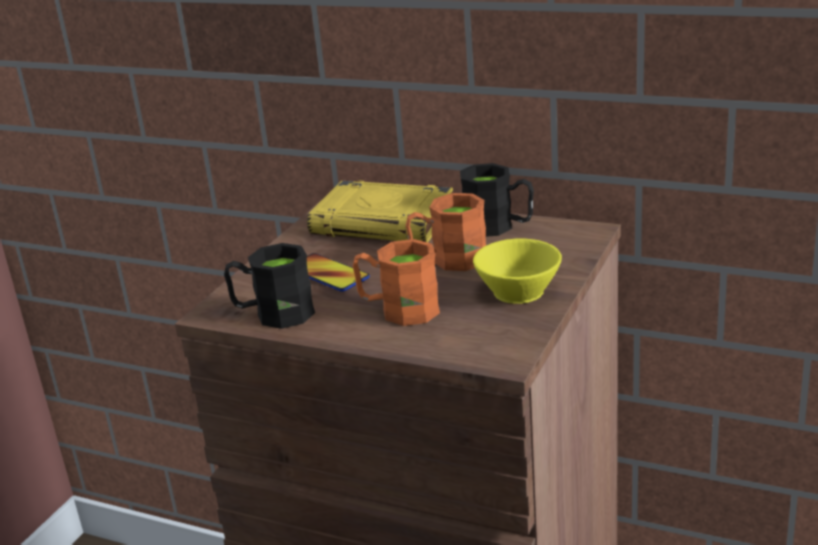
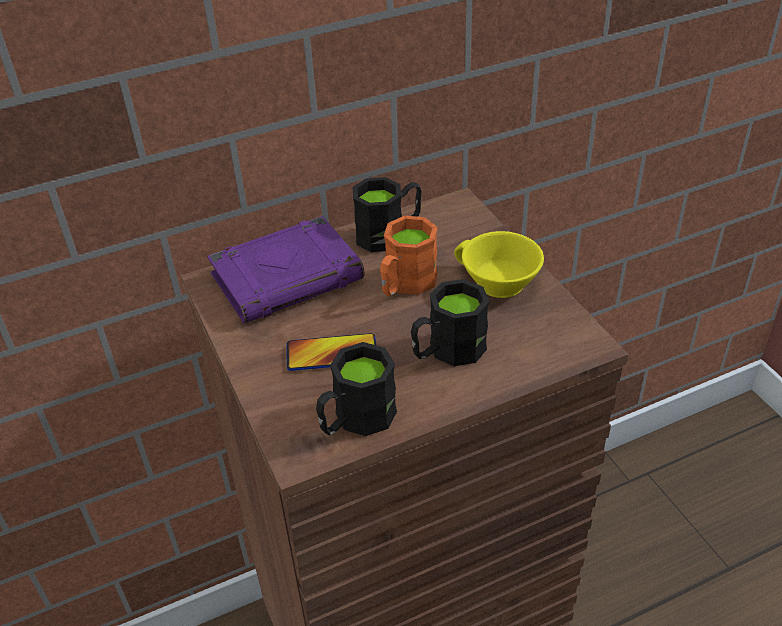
camera: 50 degrees left, 15 degrees up
(384, 222) = (288, 277): yellow book -> purple book
(398, 310) = (447, 351): orange mug -> black mug

